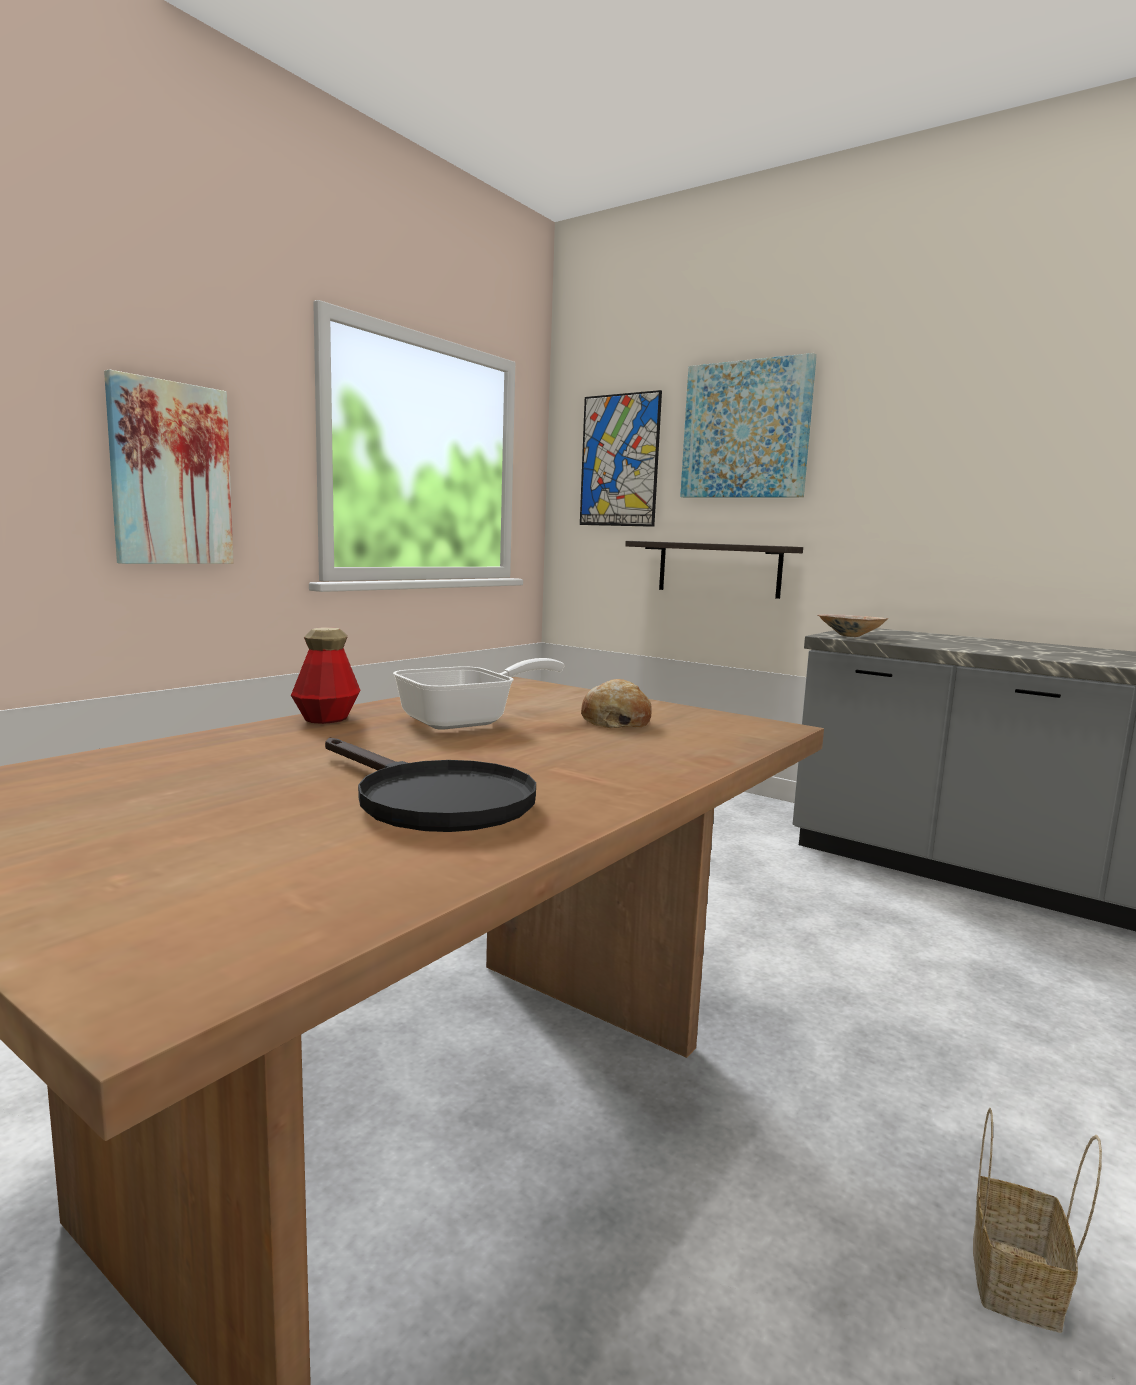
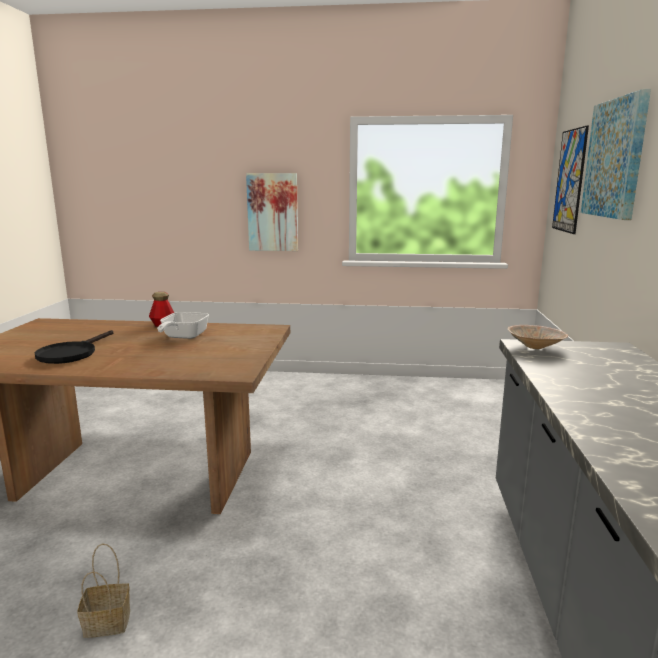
camera: 60 degrees right, 5 degrees up
(468, 720) = (182, 337): frying pan -> frying pan turned 75 degrees clockwise
(615, 721) = (210, 352): bread -> none
(718, 569) = (593, 274): shelf -> none

